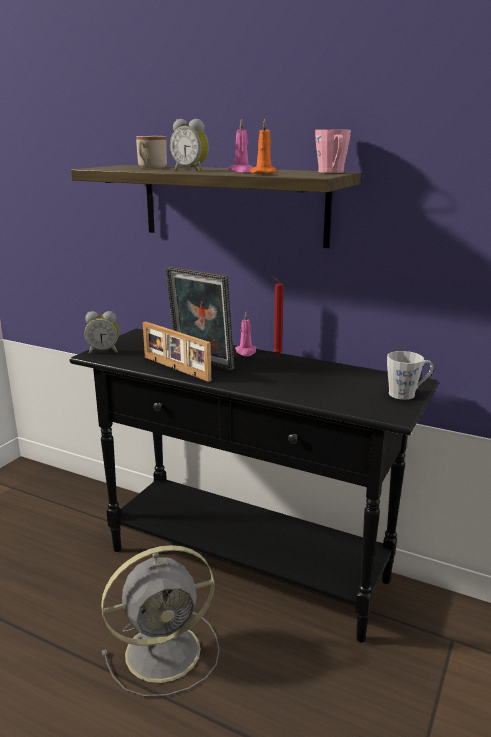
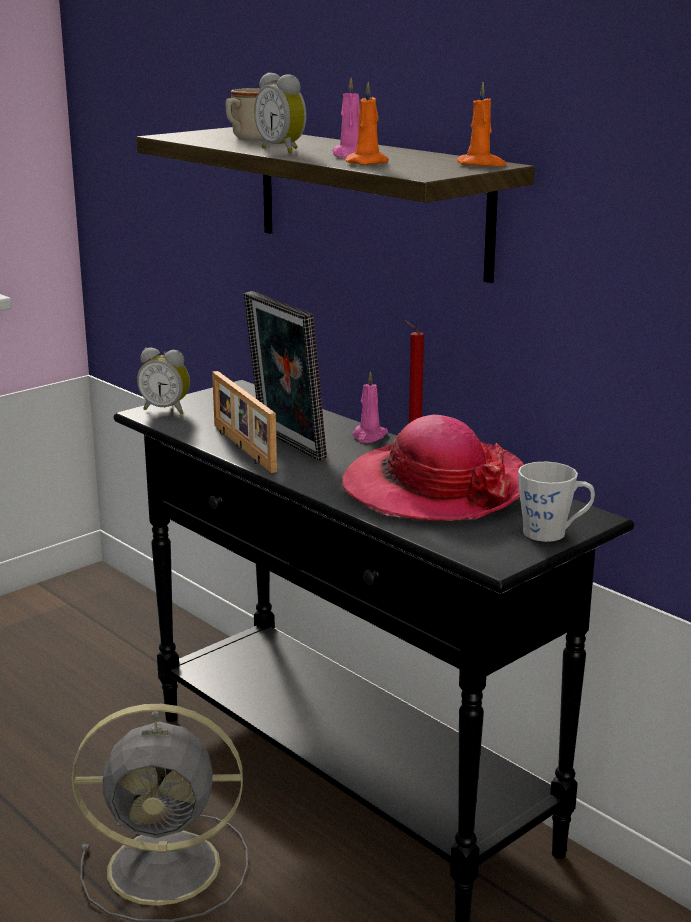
camera: 20 degrees right, 0 degrees up
(314, 377) = (434, 488): none -> hat
(332, 172) = (482, 164): pink mug -> orange candle

